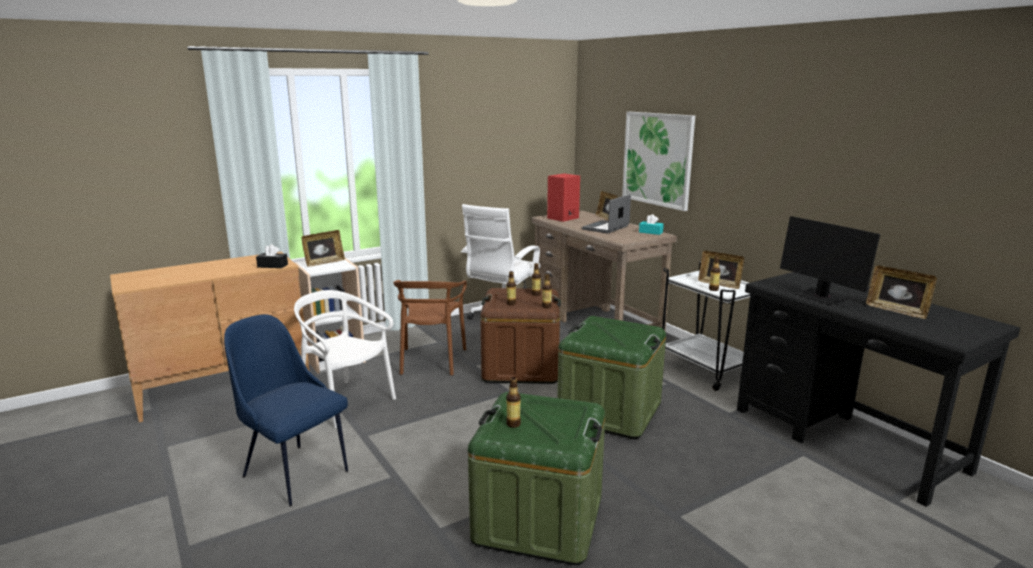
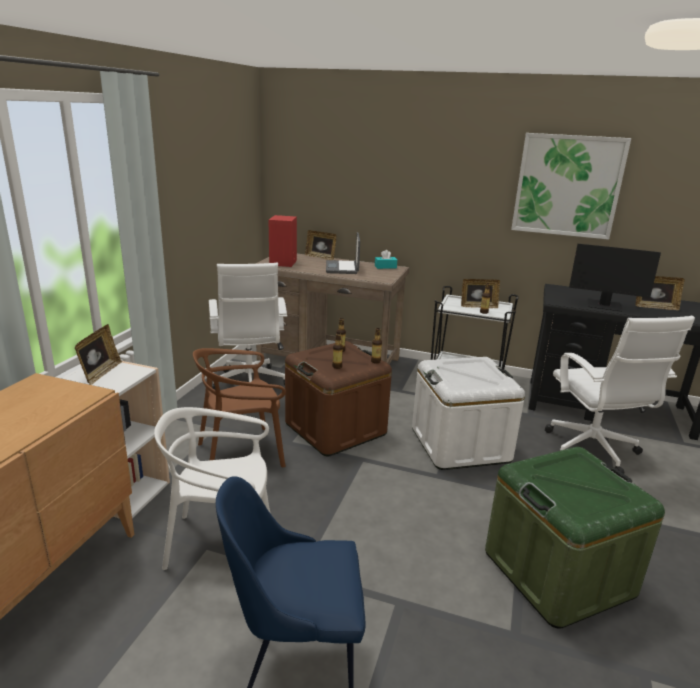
camera: 40 degrees left, 5 degrees up
(272, 266) = (75, 399): black tissue box -> none
(431, 361) = (241, 453): brown chair -> brown chair turned 105 degrees clockwise
(513, 424) = (568, 496): bottle -> none
(609, 411) = (460, 445): green storage box -> white storage box
(657, 159) = (380, 196): picture -> picture (567, 186)
(747, 464) = (593, 452): none -> white office chair

